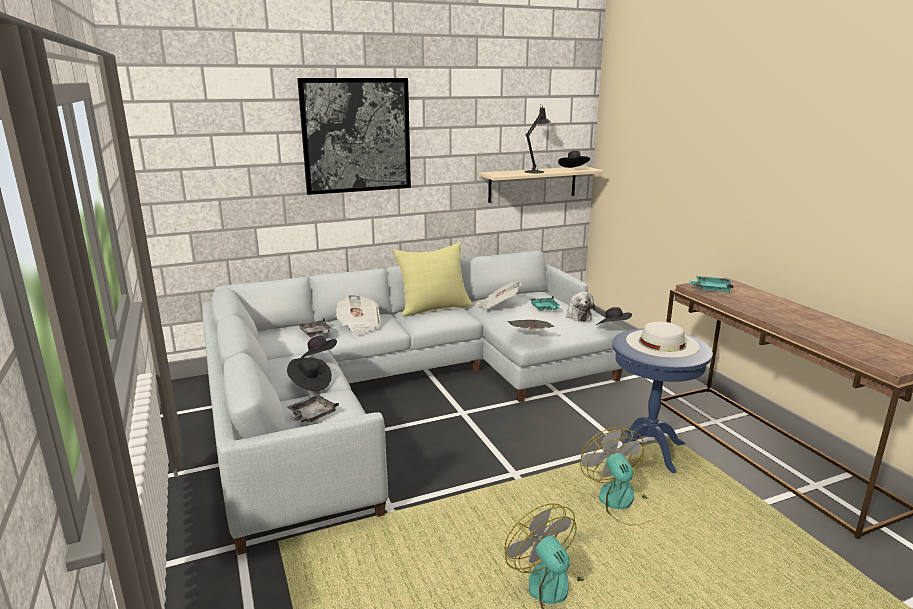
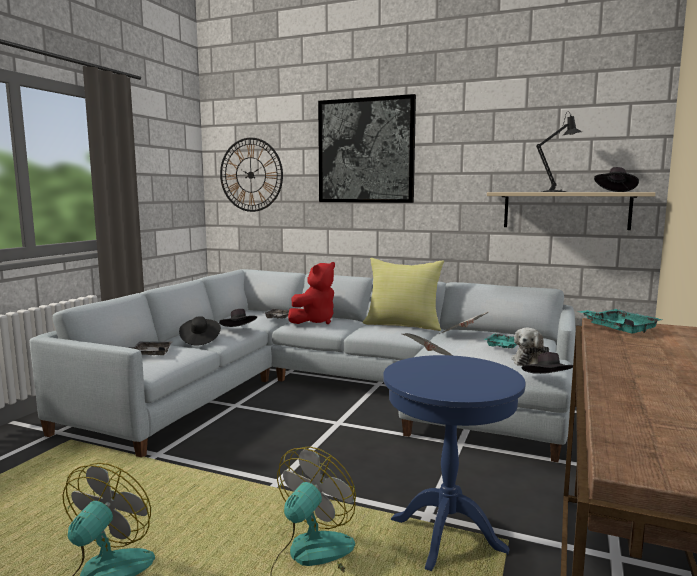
camera: 45 degrees right, 10 degrees down
(205, 167) = (251, 175): none -> wall clock
(359, 326) = (315, 321): newspaper -> red plush toy
(662, 343) = (460, 373): white hat -> none

